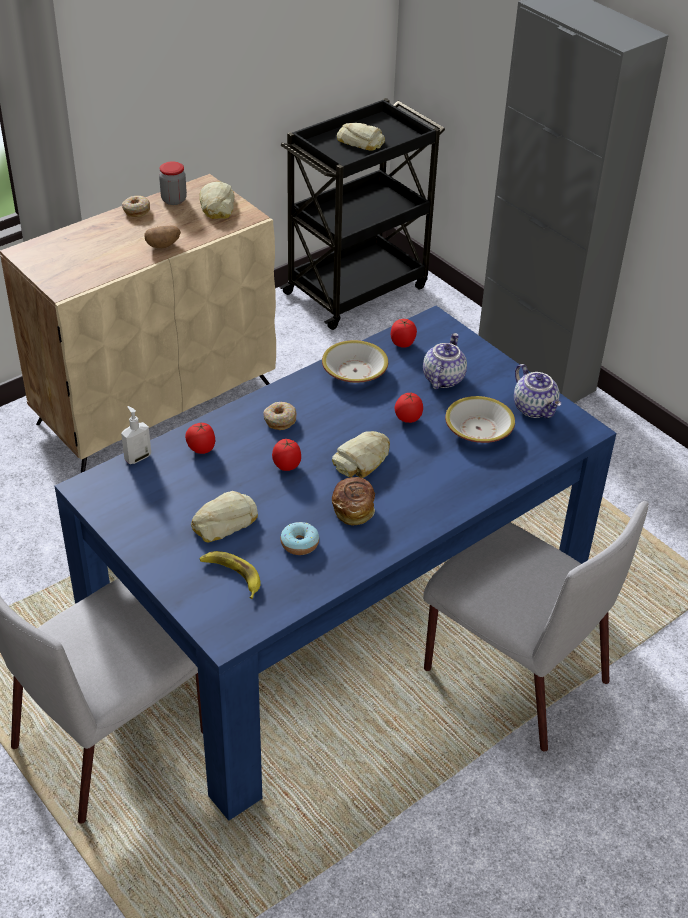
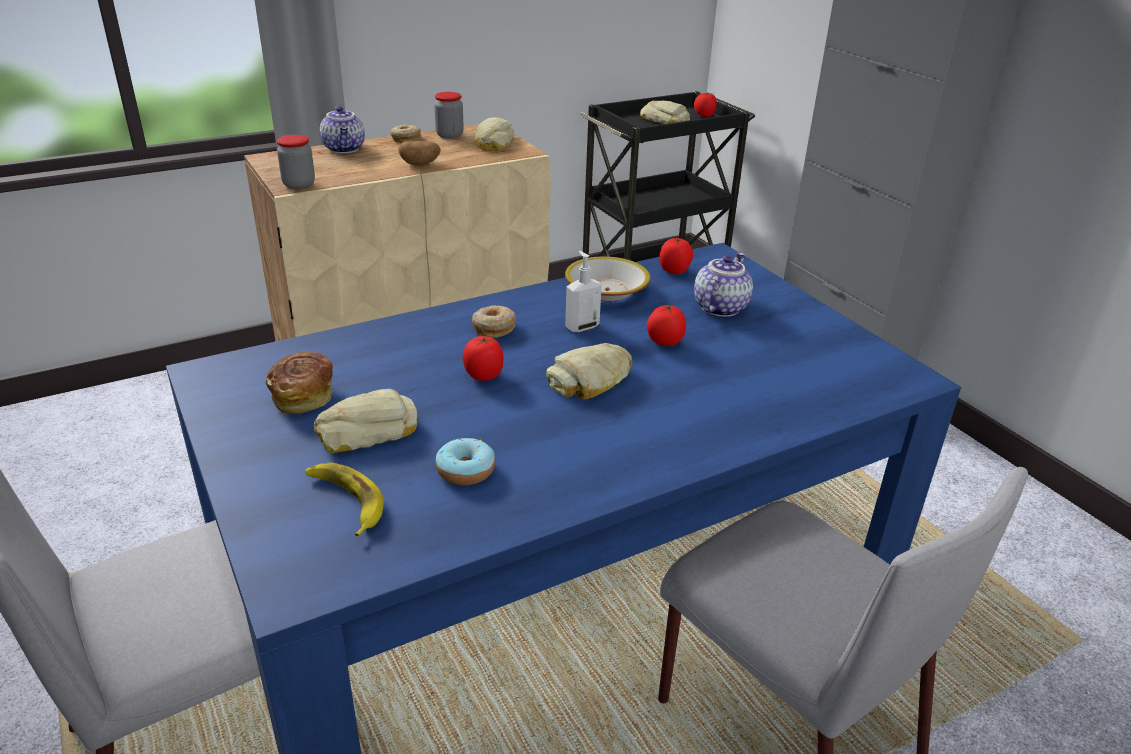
camera: 10 degrees right, 10 degrees down
(70, 286) = (299, 185): none -> jar
(137, 457) = (291, 347): soap dispenser -> soap dispenser (581, 327)
(201, 449) = (378, 347): tomato -> tomato (704, 116)
(353, 509) = (560, 436): bread -> bread (303, 396)
(478, 429) = (760, 363): bowl -> none
(535, 408) = (843, 349): teapot -> teapot (345, 149)

